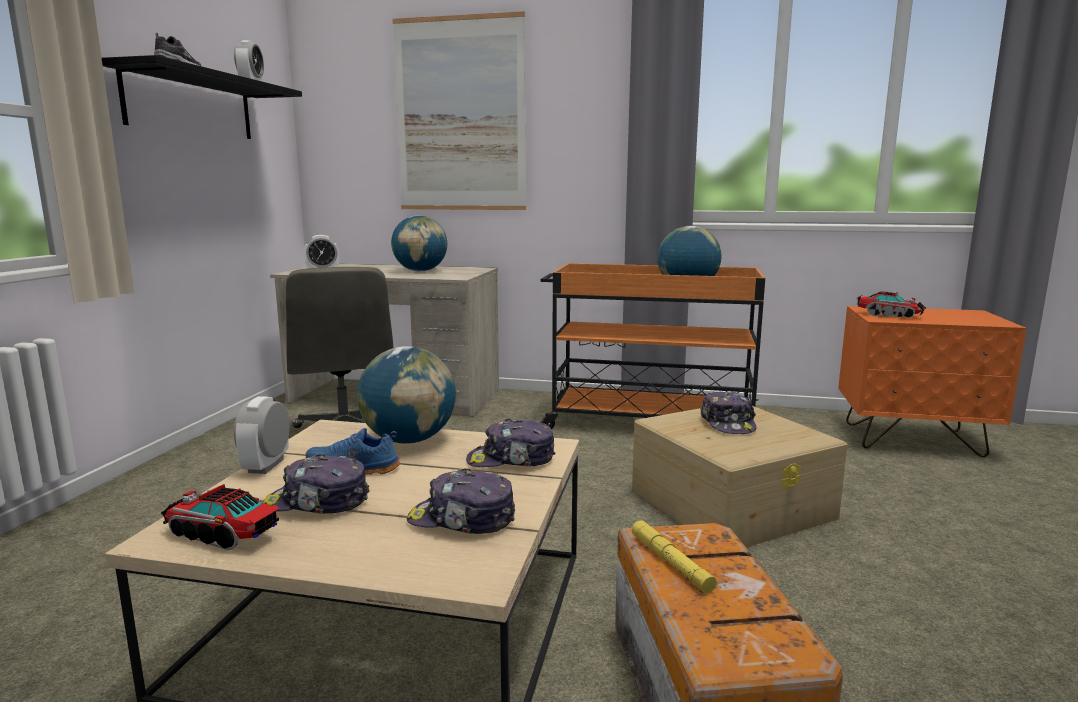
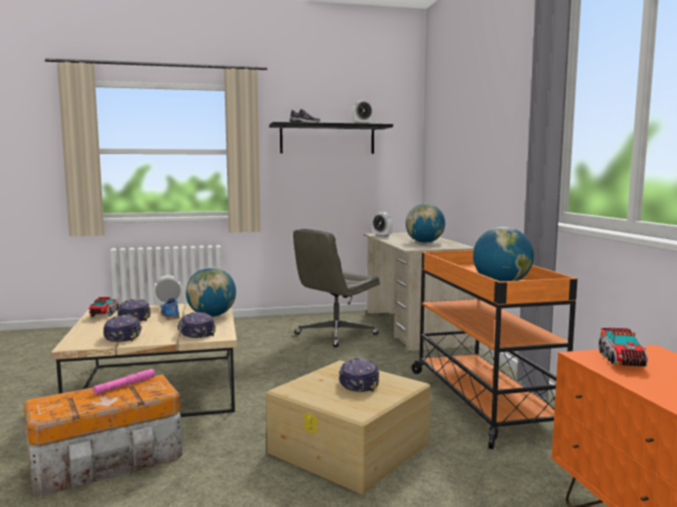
camera: 65 degrees right, 5 degrees down
(460, 115) = (472, 131): picture -> none
(671, 562) = (125, 386): yellow flashlight -> pink flashlight
(728, 423) = (358, 383): cap -> cap turned 120 degrees clockwise

